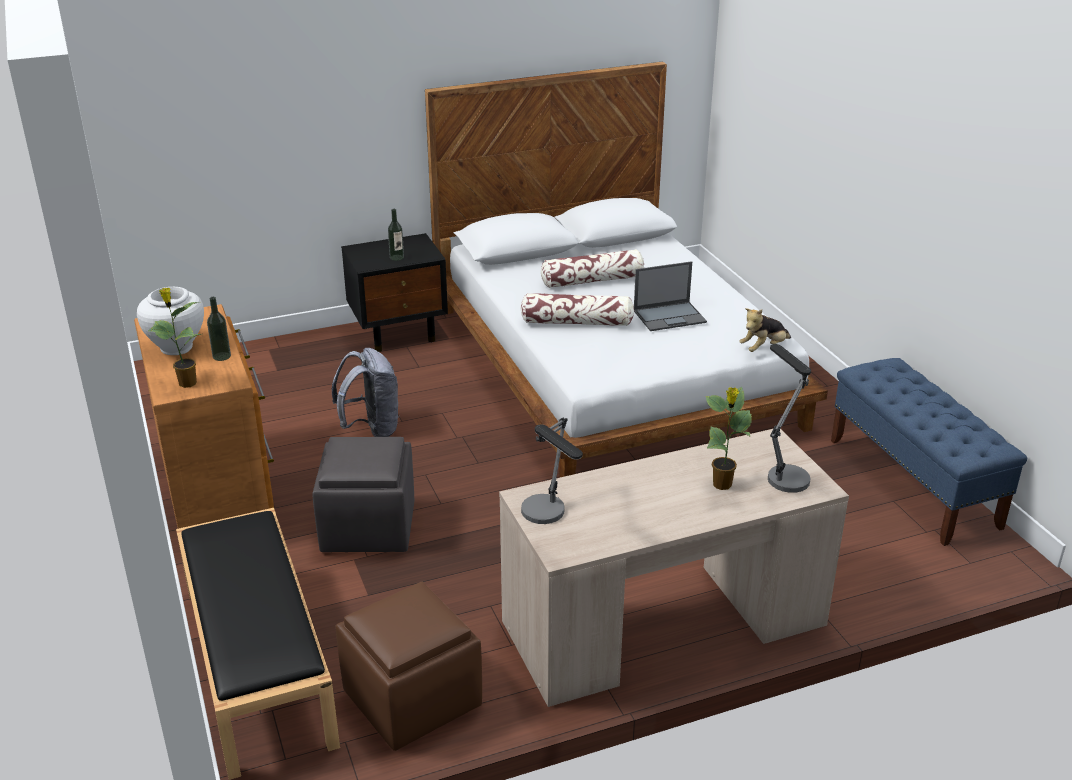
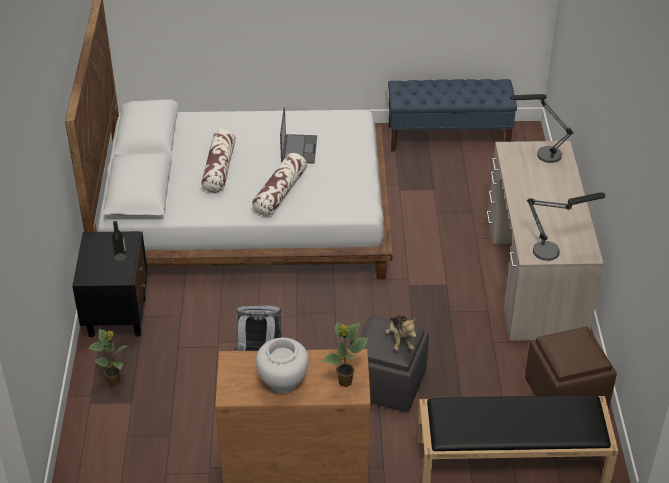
camera: 70 degrees left, 10 degrees up
(221, 356) = (311, 359): bottle -> none
(722, 485) = (545, 179): potted plant -> potted plant (114, 382)
(764, 348) = (360, 125): plush toy -> plush toy (400, 340)

